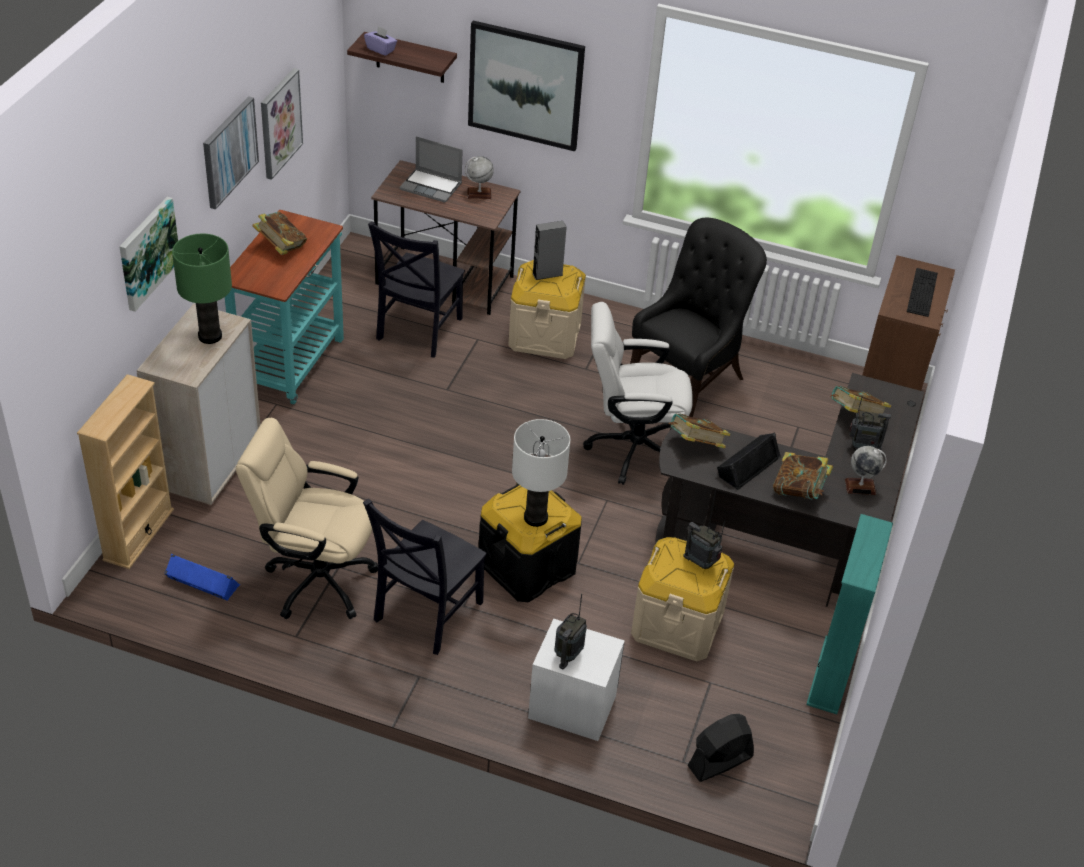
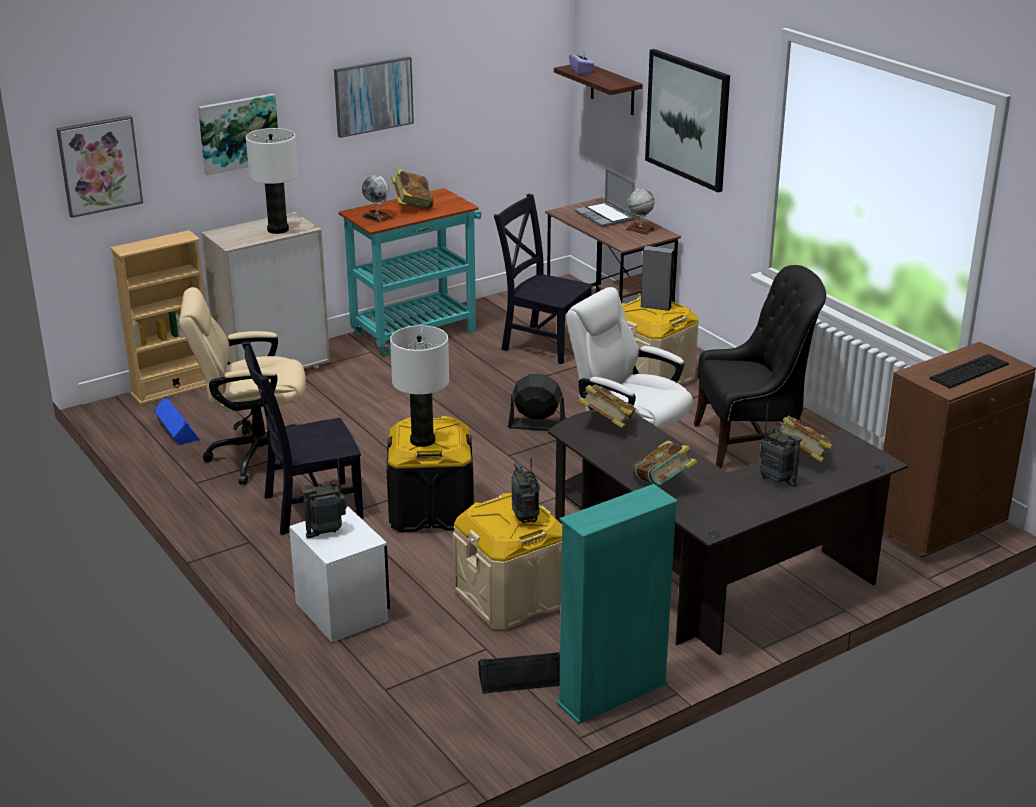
camera: 40 degrees right, 15 degrees down
(209, 336) = (278, 229): green table lamp -> white table lamp
(280, 123) = (457, 105): picture -> picture (99, 165)
(314, 581) = (254, 457): beige office chair -> beige office chair turned 60 degrees counterclockwise
(417, 331) = (542, 343): black chair -> black chair turned 60 degrees clockwise
(719, 761) = (418, 705): black fan -> black fan (536, 425)
(747, 465) = (637, 452): black speaker -> black speaker (521, 677)
(860, 486) = (733, 503): globe -> globe (377, 217)

